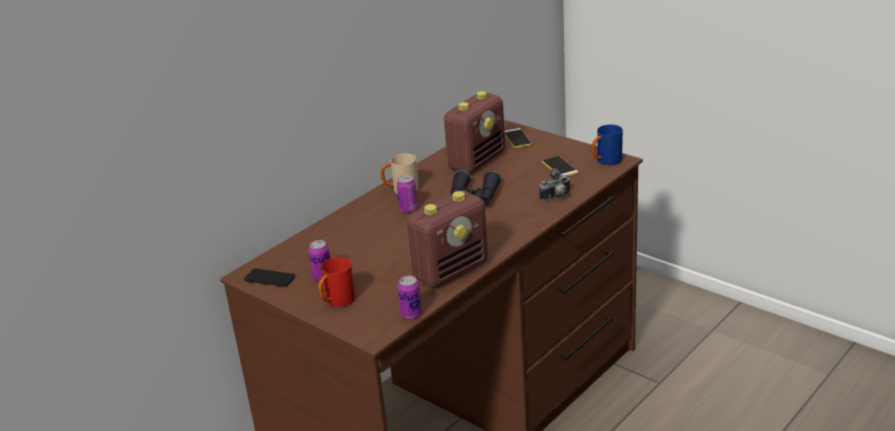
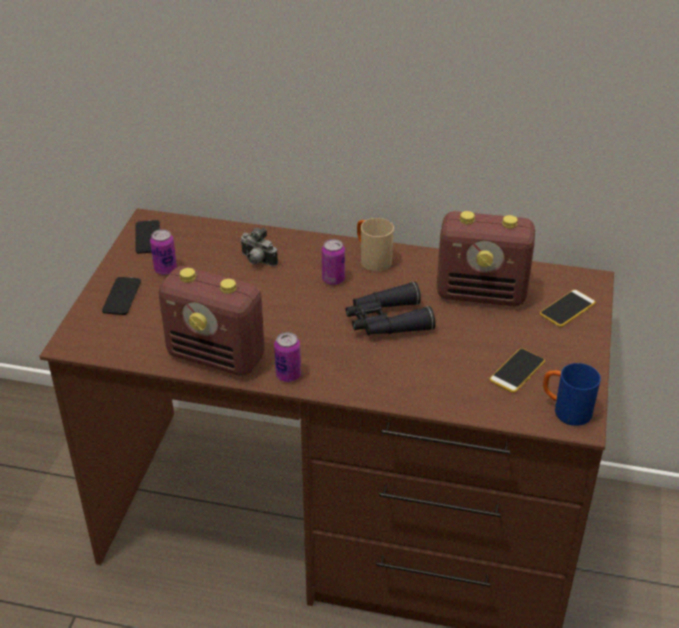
camera: 60 degrees right, 10 degrees up
(337, 302) = (122, 296): red mug -> phone
(411, 314) = (118, 356): can -> can (288, 375)
(557, 197) = (436, 392): camera -> camera (257, 261)

